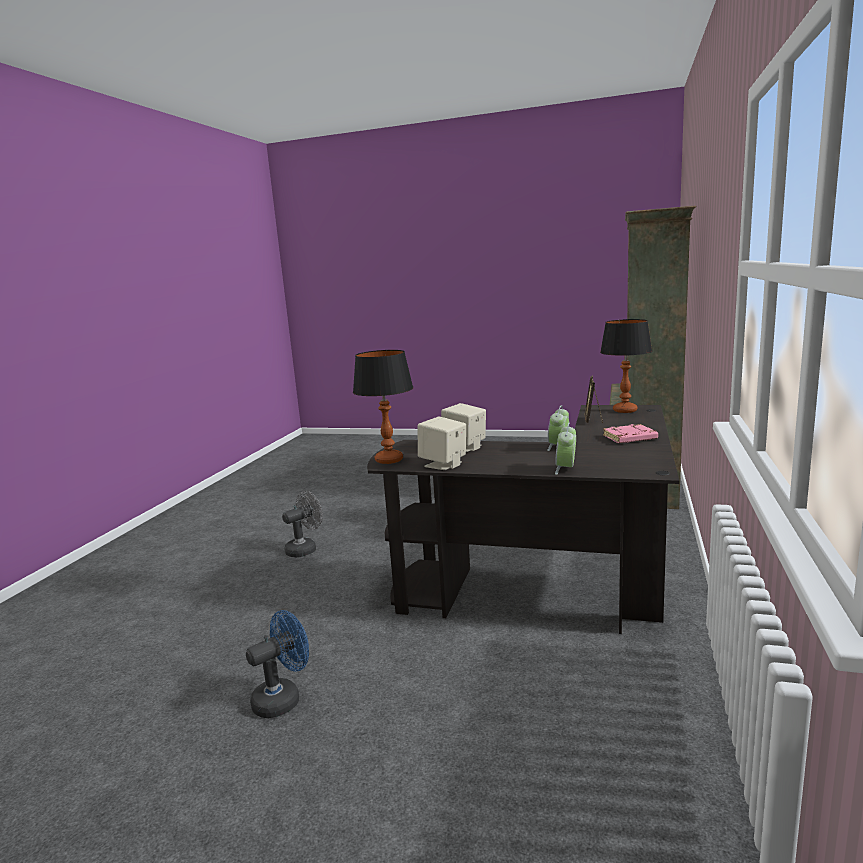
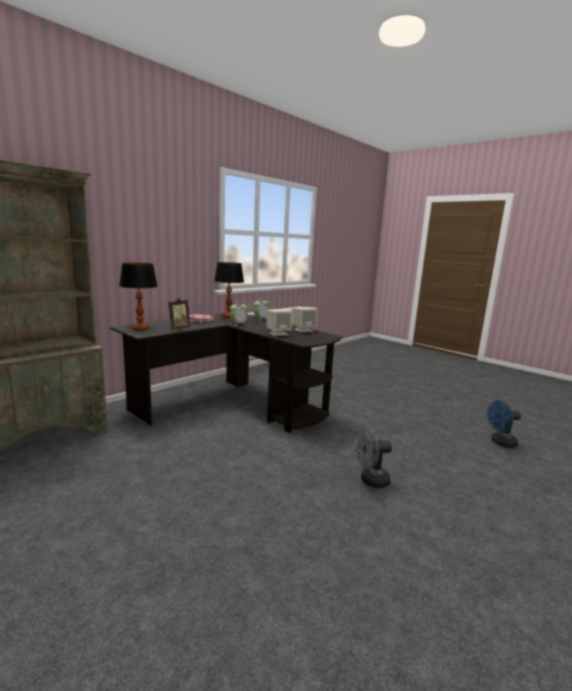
camera: 155 degrees left, 0 degrees up
(283, 698) = (389, 403): blue fan -> blue fan (500, 443)
(389, 460) = (326, 337): table lamp -> table lamp (228, 317)

